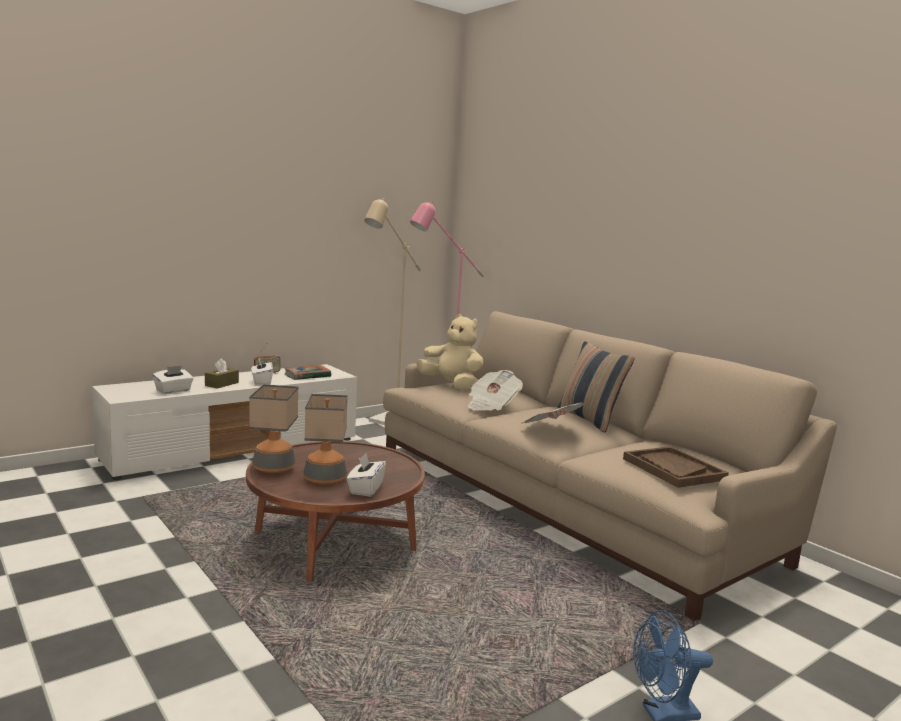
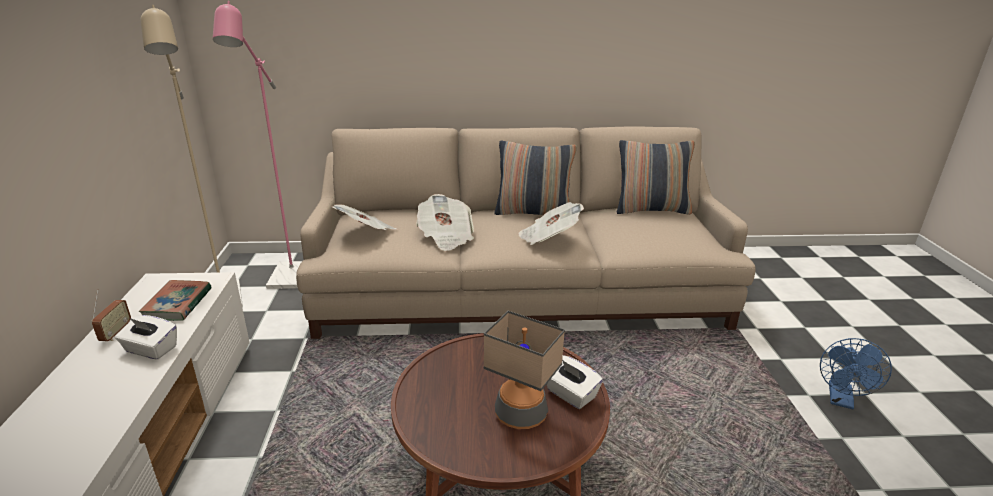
camera: 55 degrees left, 15 degrees up
(173, 390) = (69, 455): white tissue box -> none
(222, 384) = (108, 391): brown tissue box -> none
(274, 468) = (462, 444): table lamp -> none
(452, 386) = (366, 232): beige plush toy -> newspaper
(673, 469) = (670, 230): brown tray -> none
(706, 458) = (651, 210): none -> pillow

